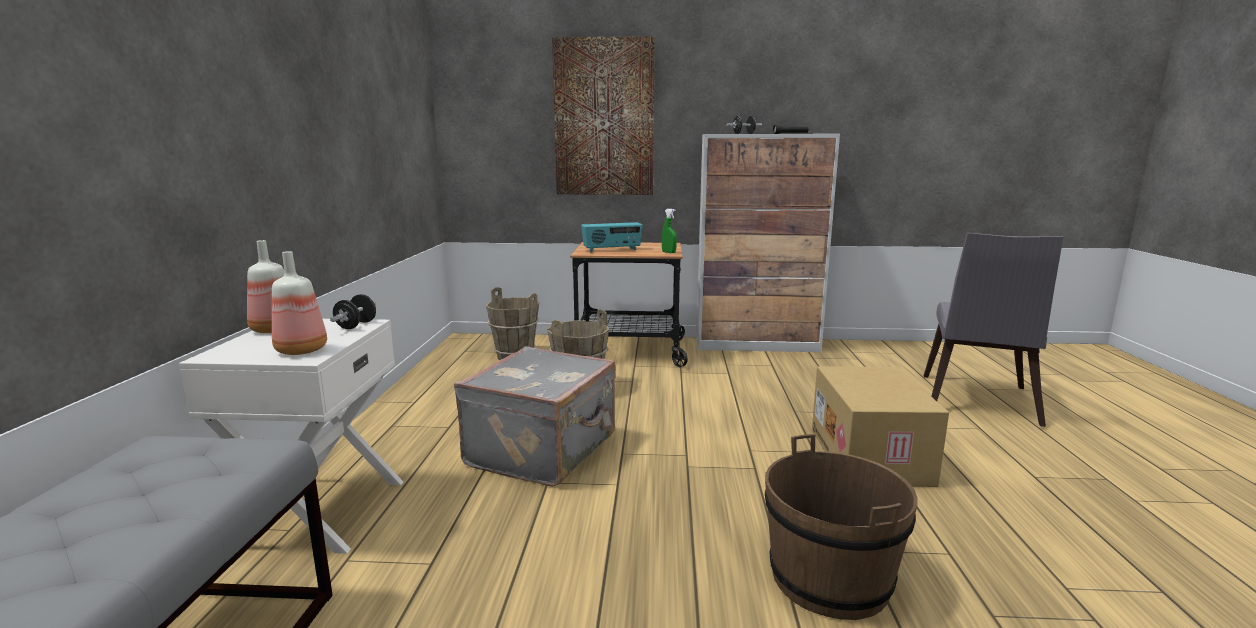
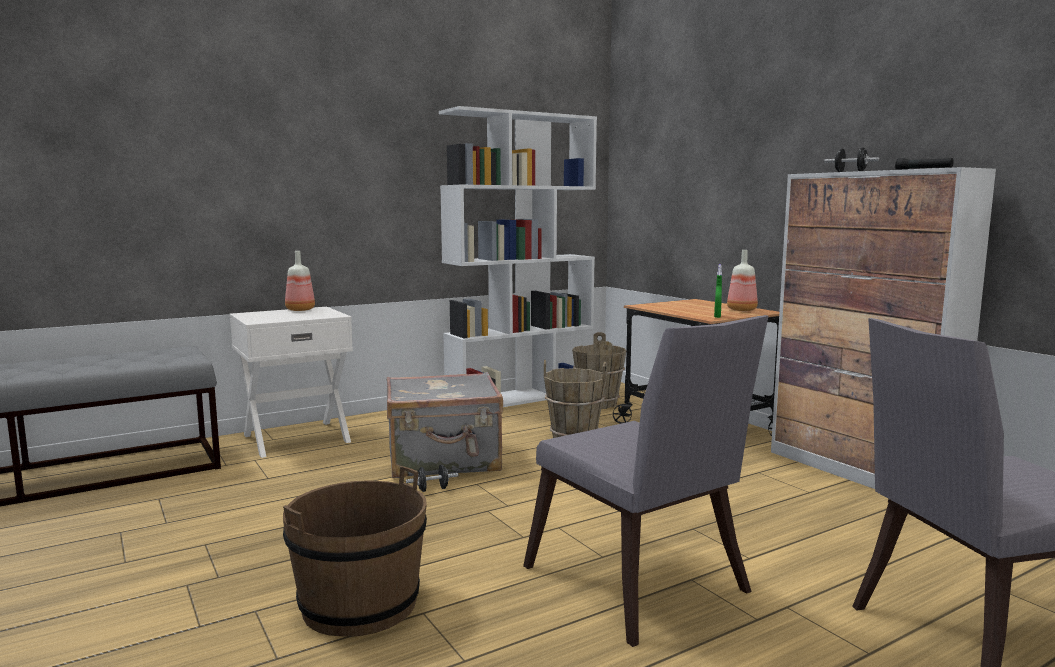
camera: 55 degrees right, 5 degrees down
(301, 350) = (268, 318): bottle -> bottle (741, 310)
(356, 325) = (327, 315): black dumbbell -> black dumbbell (432, 489)
(437, 373) = (520, 397): none -> white bookcase
(604, 118) = (730, 160): picture -> none
(612, 250) = (678, 307): radio -> none
(871, 456) = (640, 588): cardboard box -> grey chair

